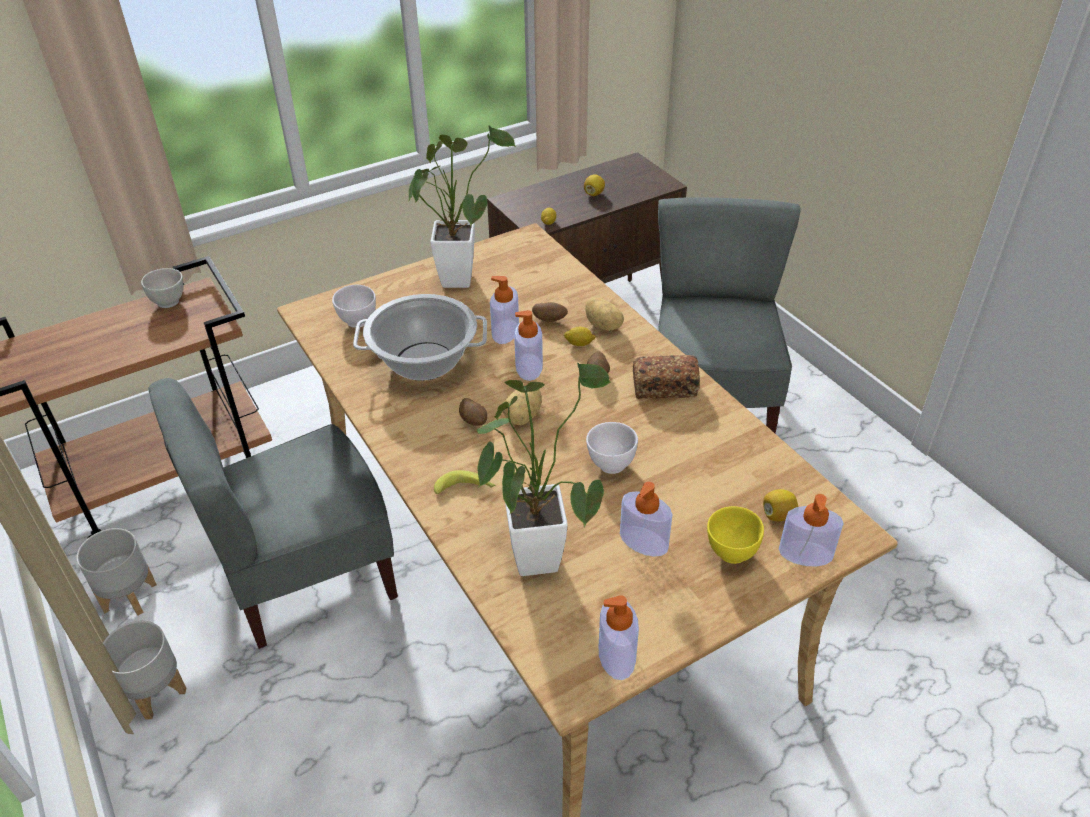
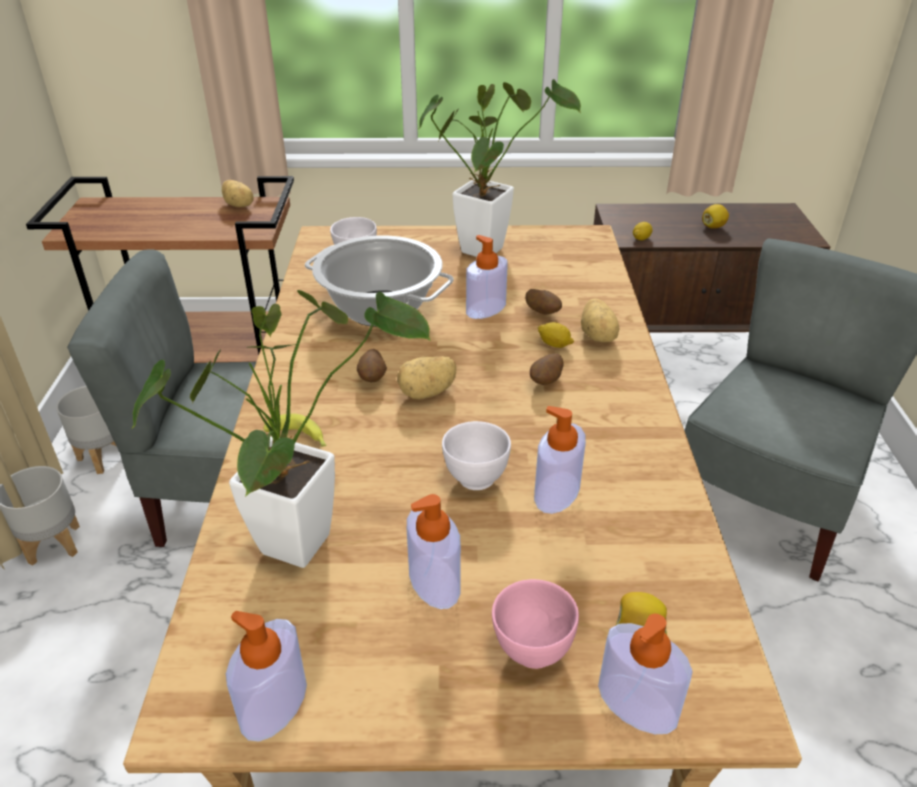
camera: 30 degrees right, 5 degrees down
(169, 302) = (239, 205): white bowl -> potato
(529, 367) = (478, 348): soap dispenser -> soap dispenser (557, 492)
(664, 388) = (613, 422): bread -> none
(731, 553) = (531, 649): yellow bowl -> pink bowl

